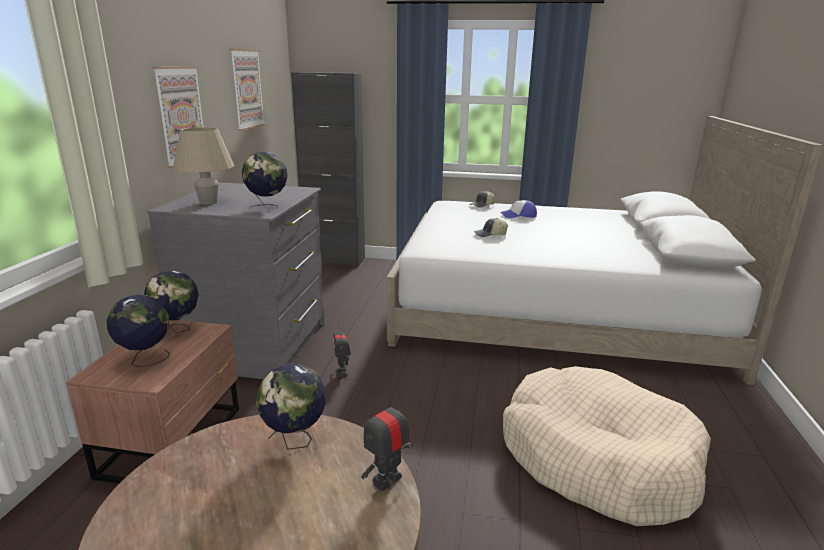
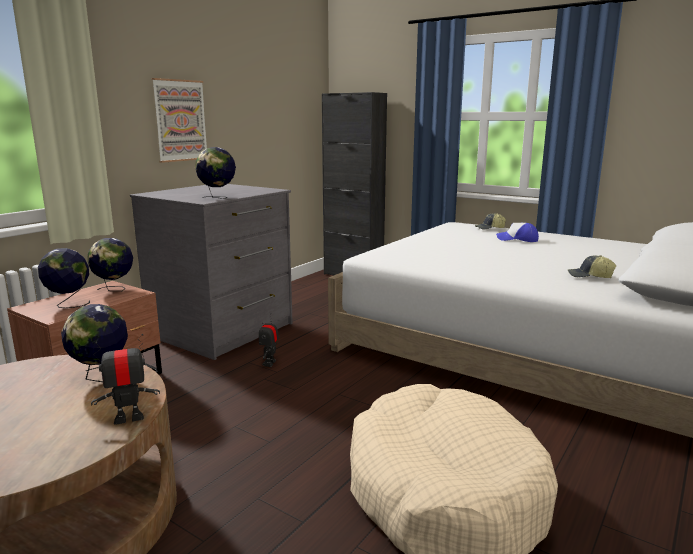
camera: 25 degrees right, 5 degrees down
(208, 202) = (181, 192): beige table lamp -> none
(247, 89) = (266, 105): picture -> none
(490, 235) = (458, 251): cap -> cap (589, 276)

